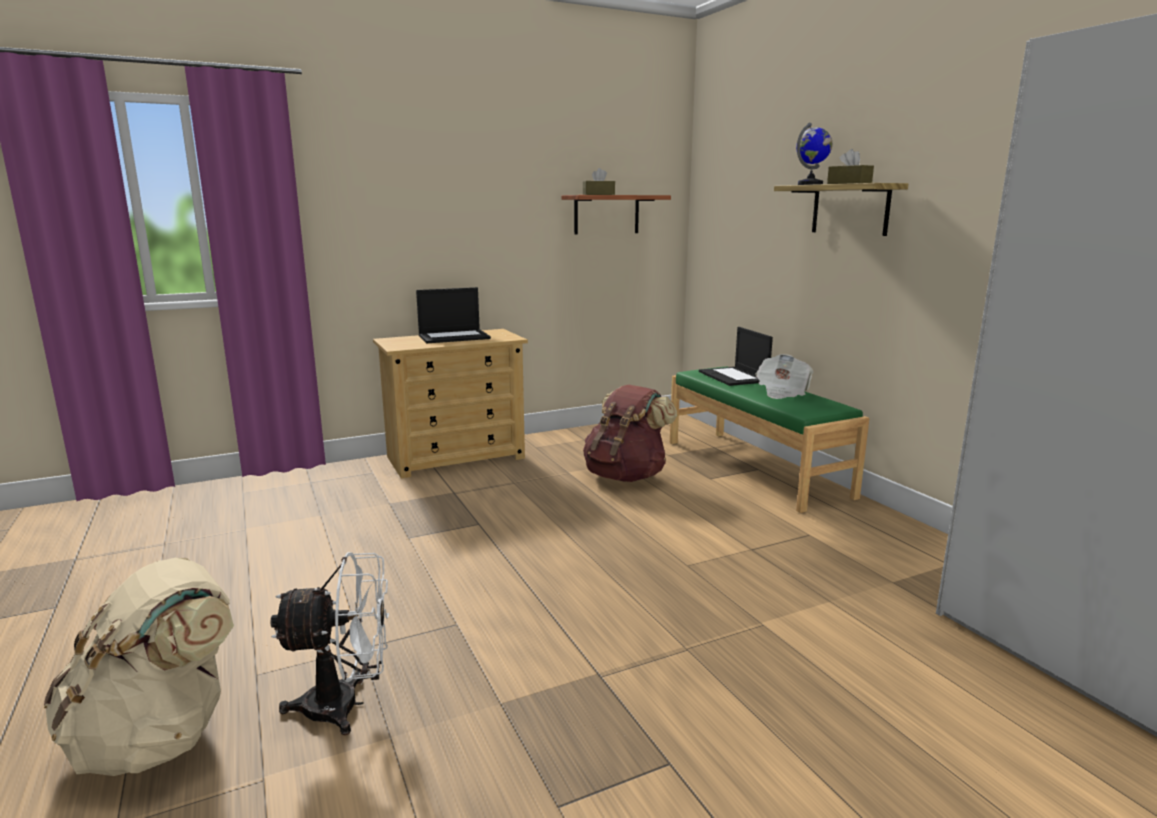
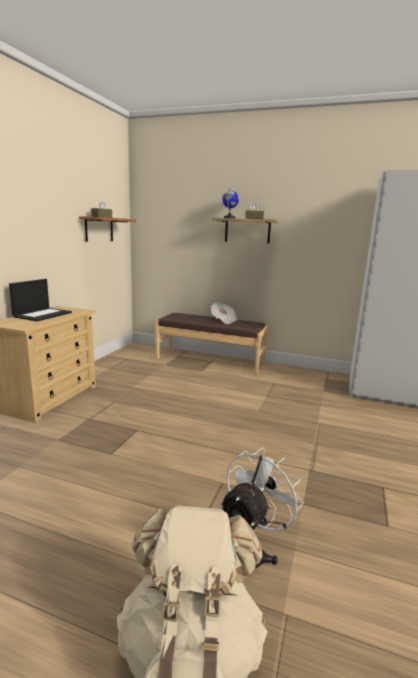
camera: 45 degrees left, 0 degrees up
(626, 476) = (165, 380): brown backpack -> none
(734, 377) = (189, 317): laptop -> none
(755, 467) = (210, 360): green bench -> brown bench

